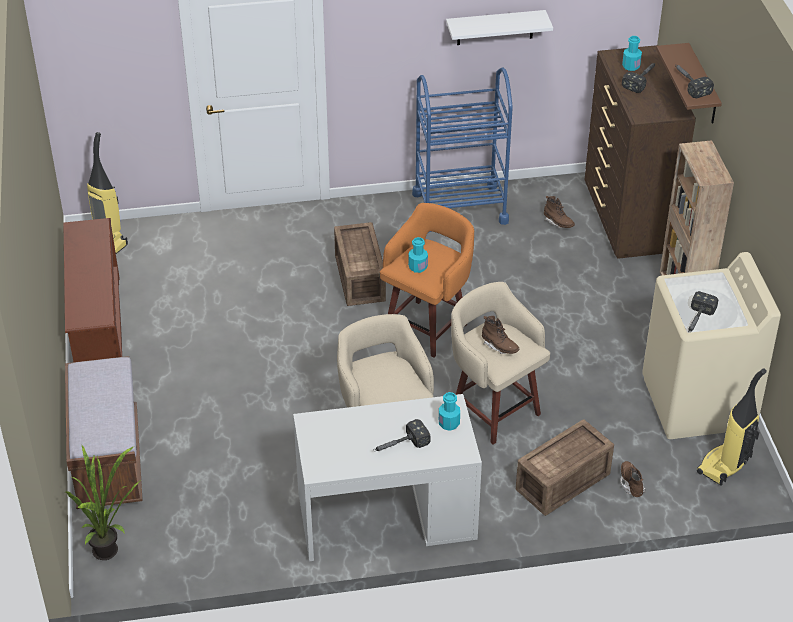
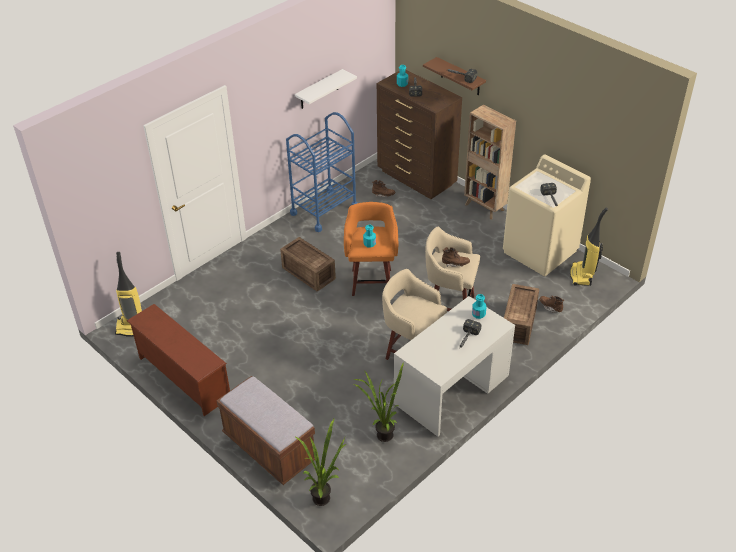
camera: 35 degrees left, 0 degrees up
(245, 519) = (381, 434): none -> potted plant

